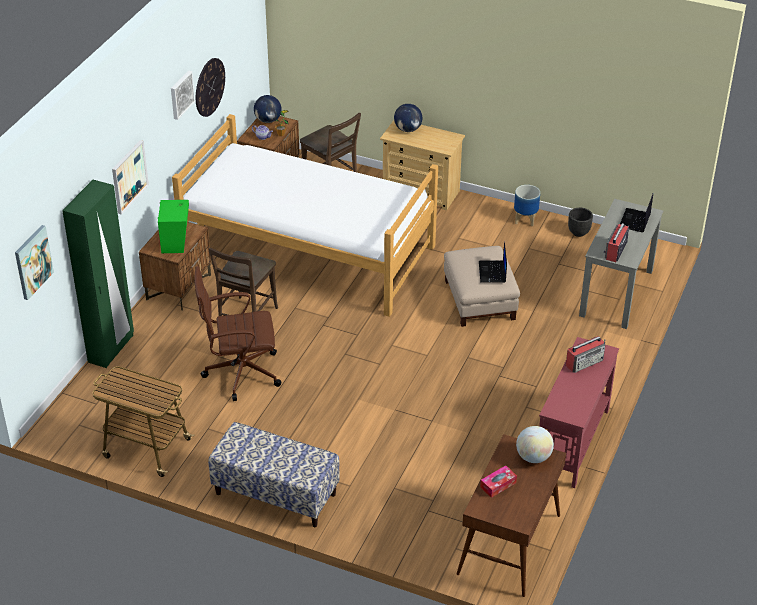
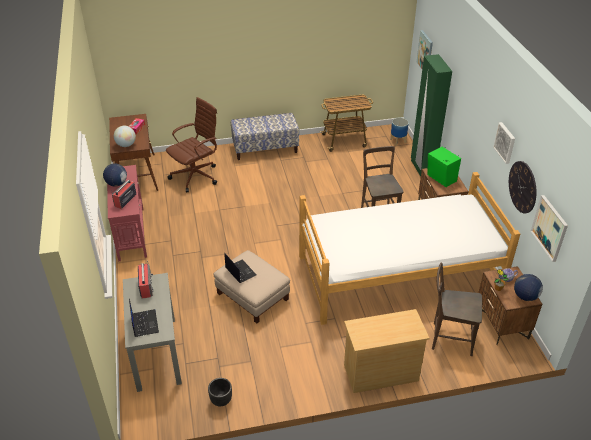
camera: 145 degrees right, 0 degrees up
(129, 176) = (466, 117): picture -> picture (550, 228)
(240, 372) = (345, 187): brown office chair -> brown office chair (196, 176)
(408, 129) = (405, 330): globe -> globe (116, 184)
(525, 220) = (274, 390): planter -> planter (397, 141)

